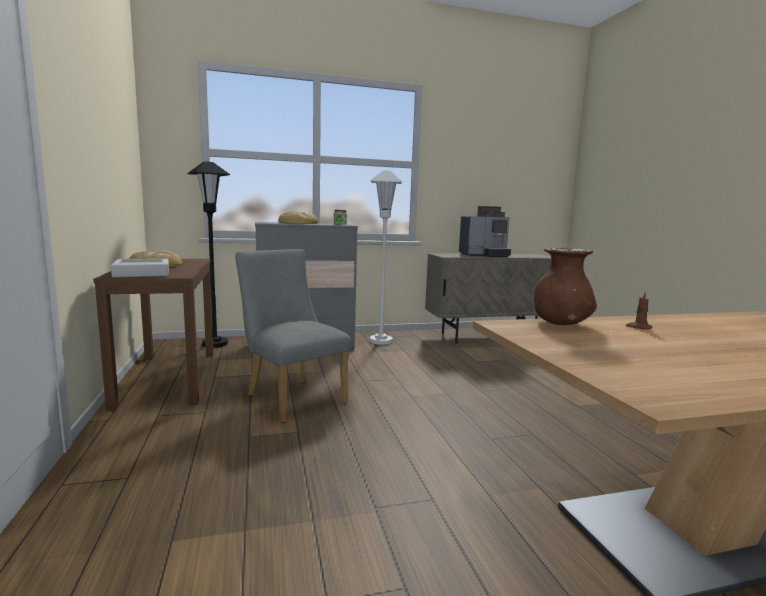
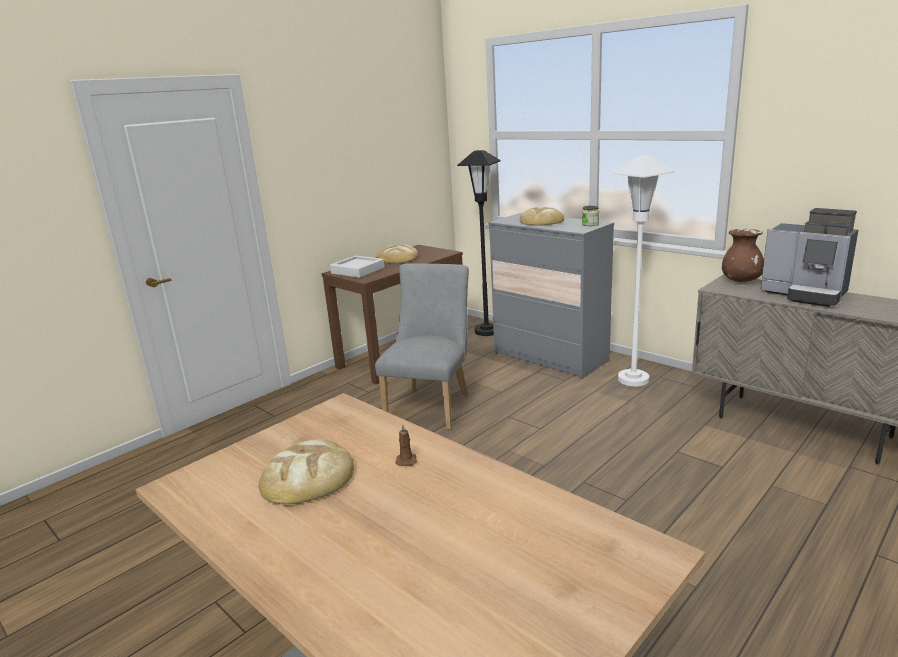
camera: 60 degrees right, 10 degrees up
(560, 323) = (374, 424): brown vase -> brown vase (741, 281)
(658, 351) = (308, 477): none -> bread

